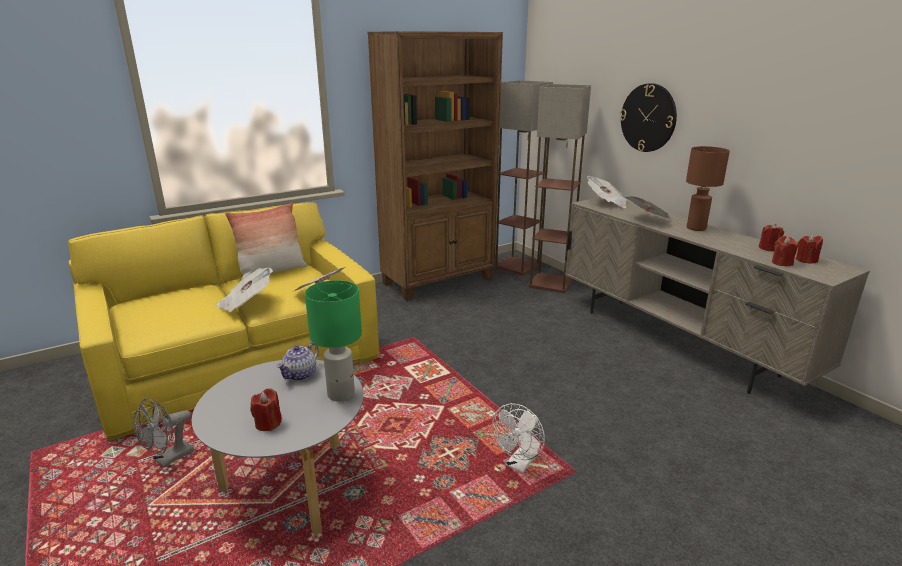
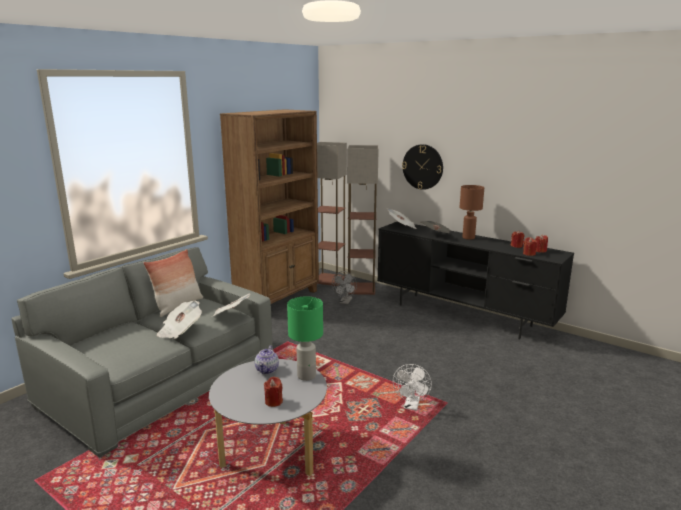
camera: 20 degrees left, 5 degrees down
(169, 459) = (161, 458): grey fan -> grey fan (345, 302)
(239, 360) = (160, 381): yellow sofa -> grey sofa
(677, 342) = (464, 315): beige tv stand -> black tv stand

